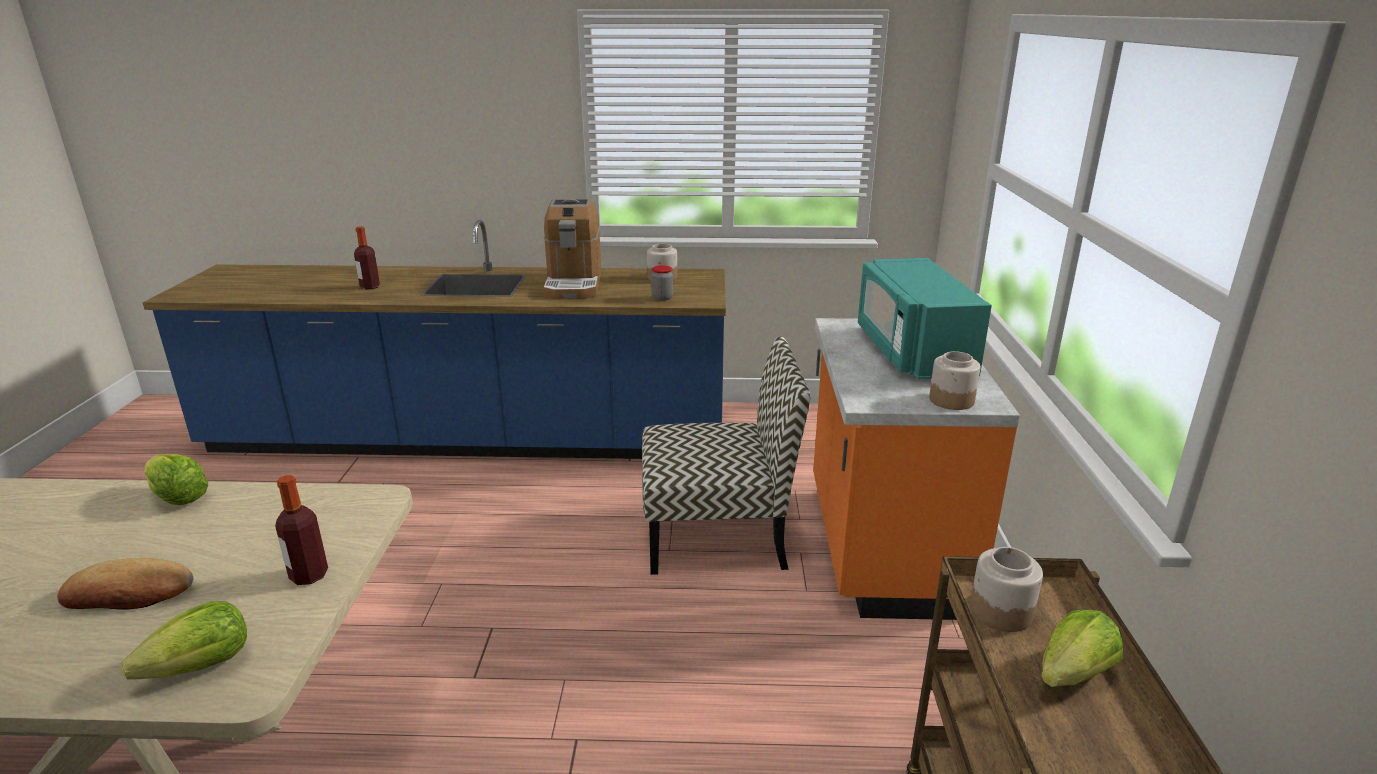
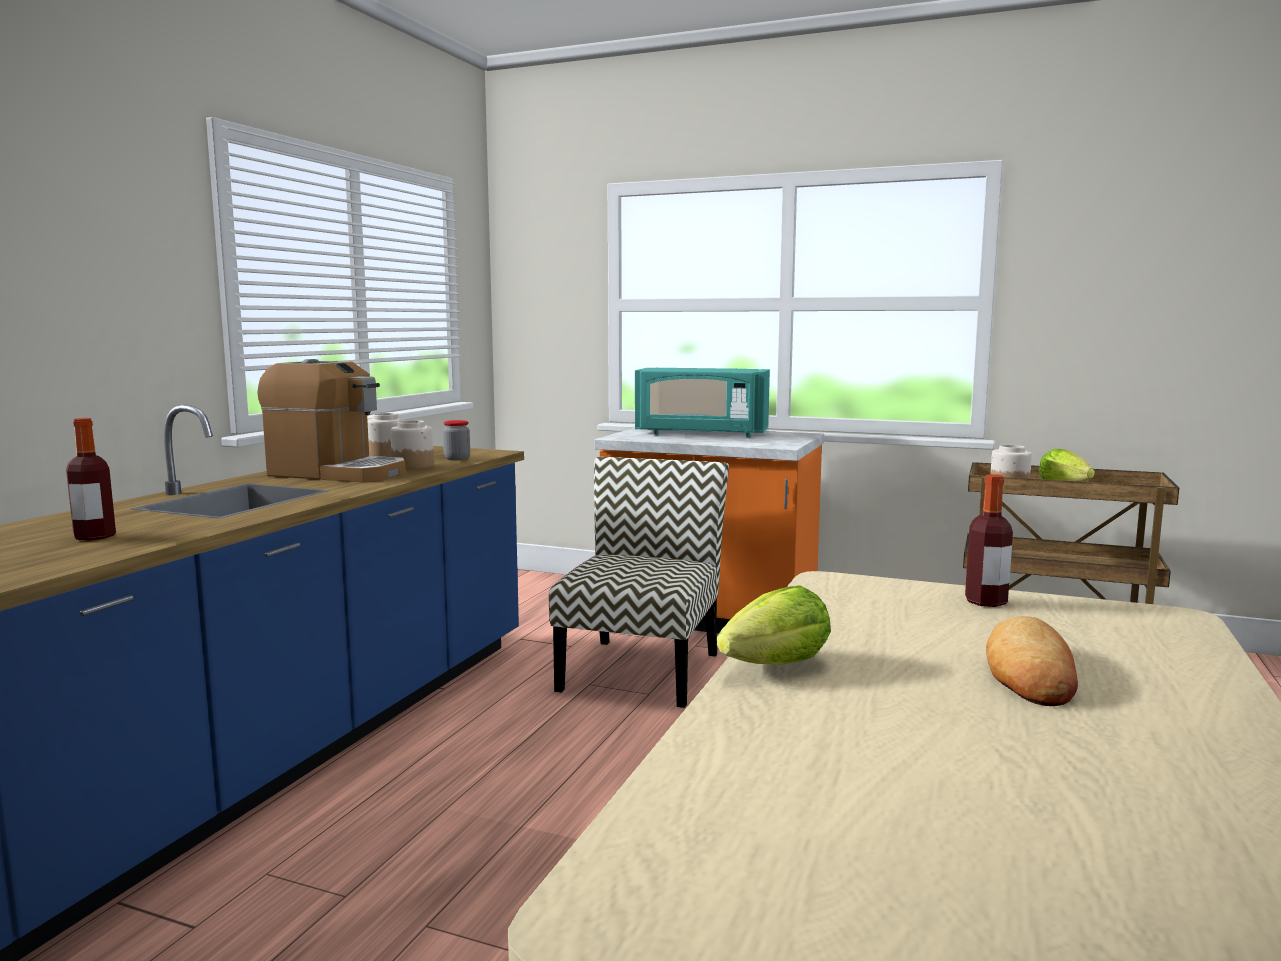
camera: 70 degrees left, 15 degrees down
(202, 666) = (1153, 632): lettuce -> none
(952, 400) = (794, 437): jar -> jar (413, 465)

